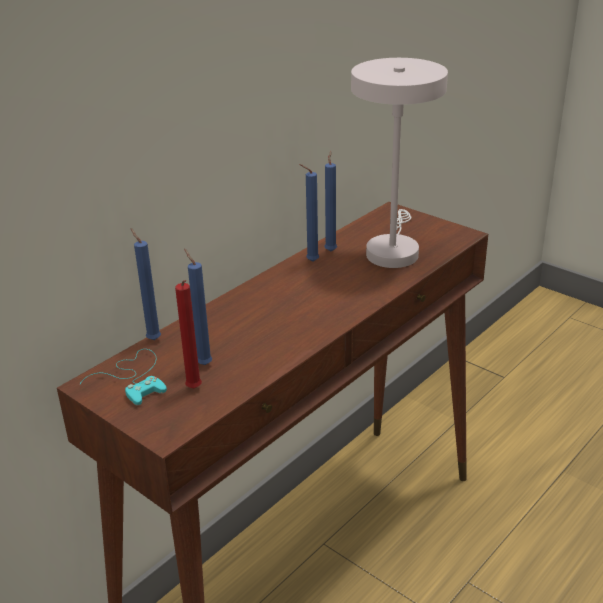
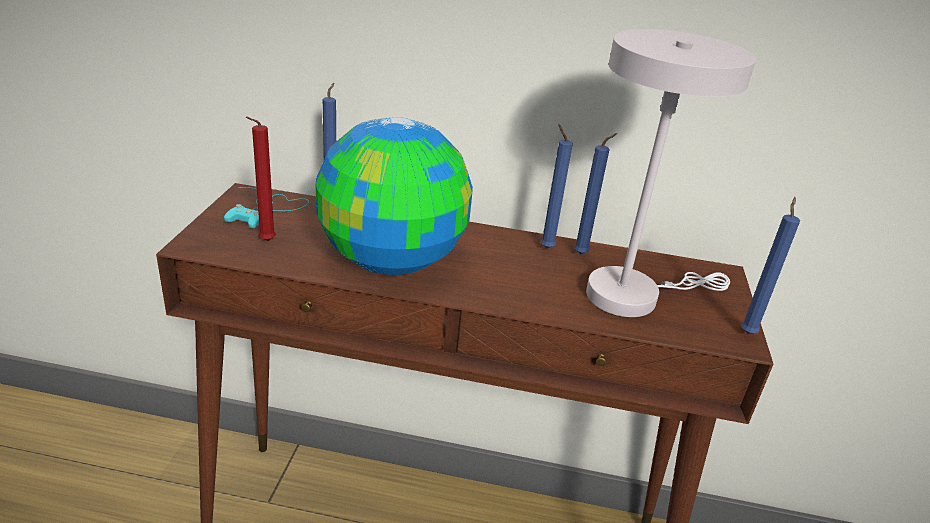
camera: 55 degrees right, 0 degrees up
(203, 363) = (309, 235): blue candle -> blue candle (747, 332)
(279, 332) = (393, 261): none -> globe

